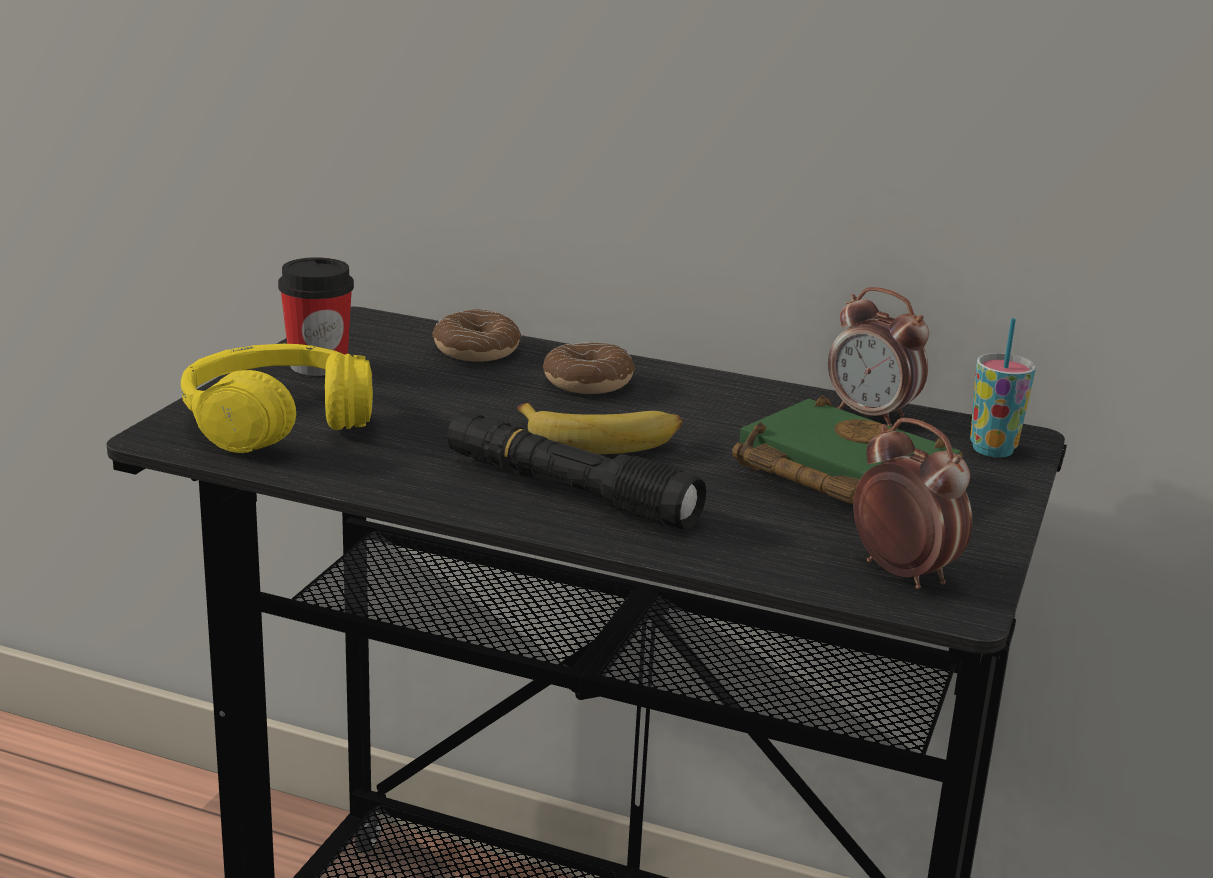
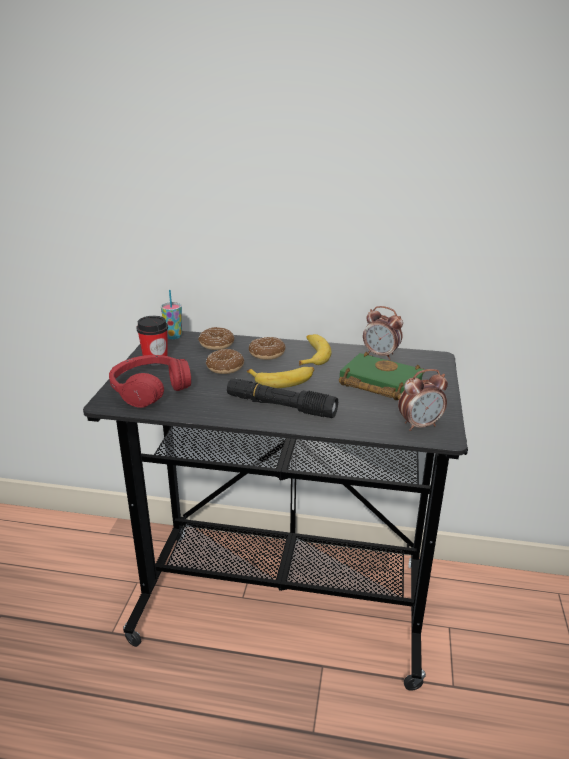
camera: 10 degrees left, 5 degrees up
(277, 421) = (150, 389): yellow headphones -> red headphones
(474, 398) = (225, 367): none -> donut
(698, 397) = (312, 355): none -> banana
(902, 573) = (420, 425): alarm clock -> alarm clock turned 120 degrees clockwise
(992, 450) = (430, 364): cup -> cup (173, 336)

